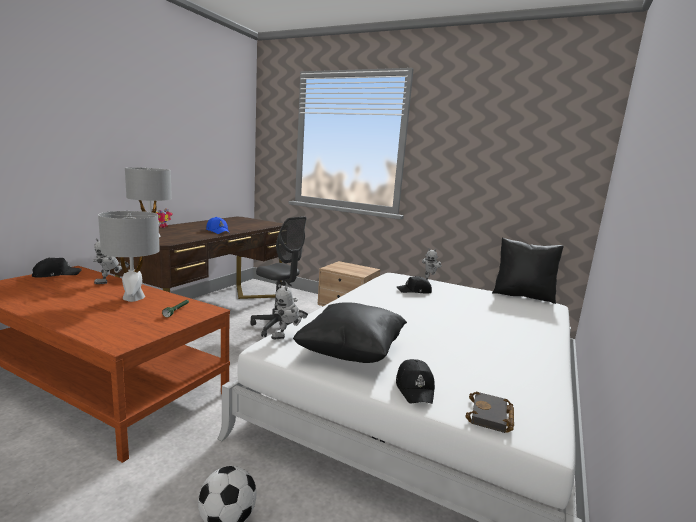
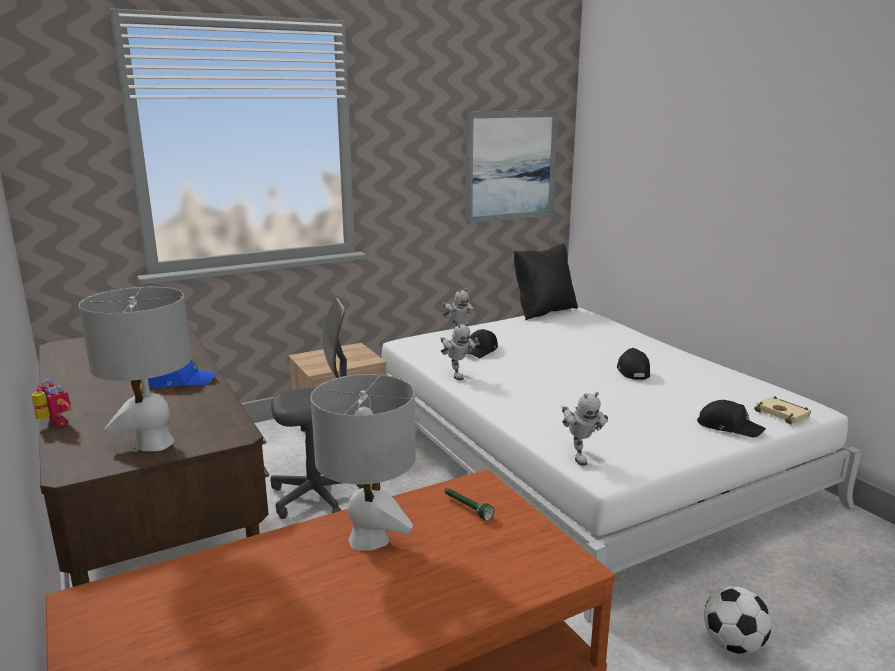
camera: 55 degrees left, 5 degrees up
(56, 274) = (100, 626): black cap -> black cap (632, 371)
(111, 282) = (247, 556): toy robot -> toy robot (456, 375)
(351, 353) = (642, 434): black pillow -> none
(491, 417) = (784, 414): black book -> beige book
(534, 174) = (511, 166): none -> picture

